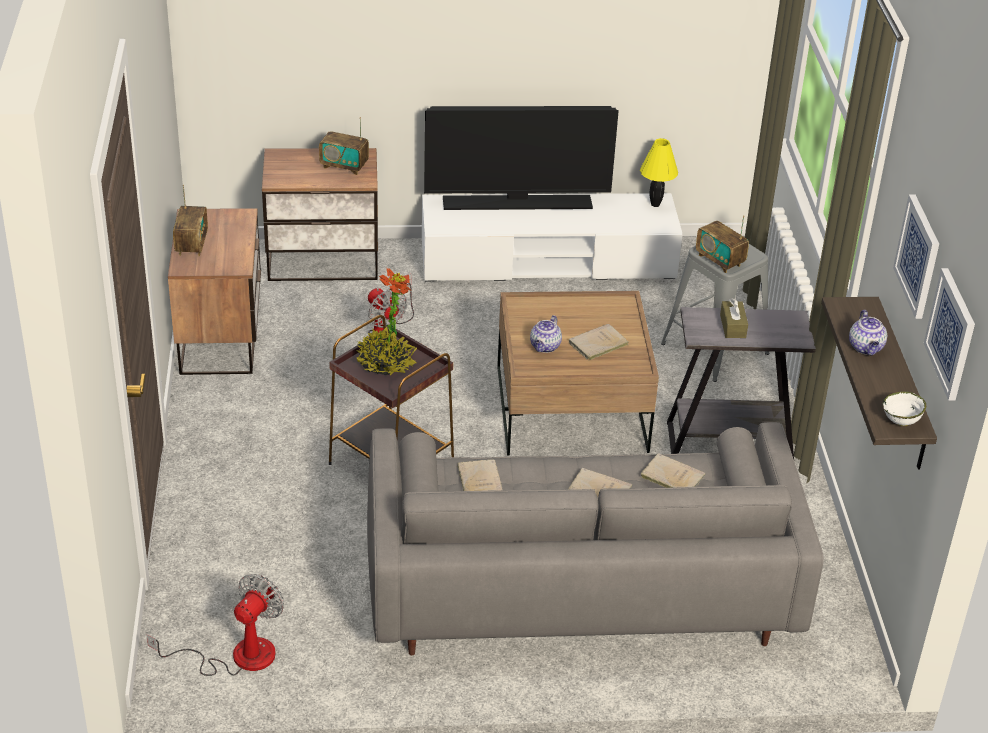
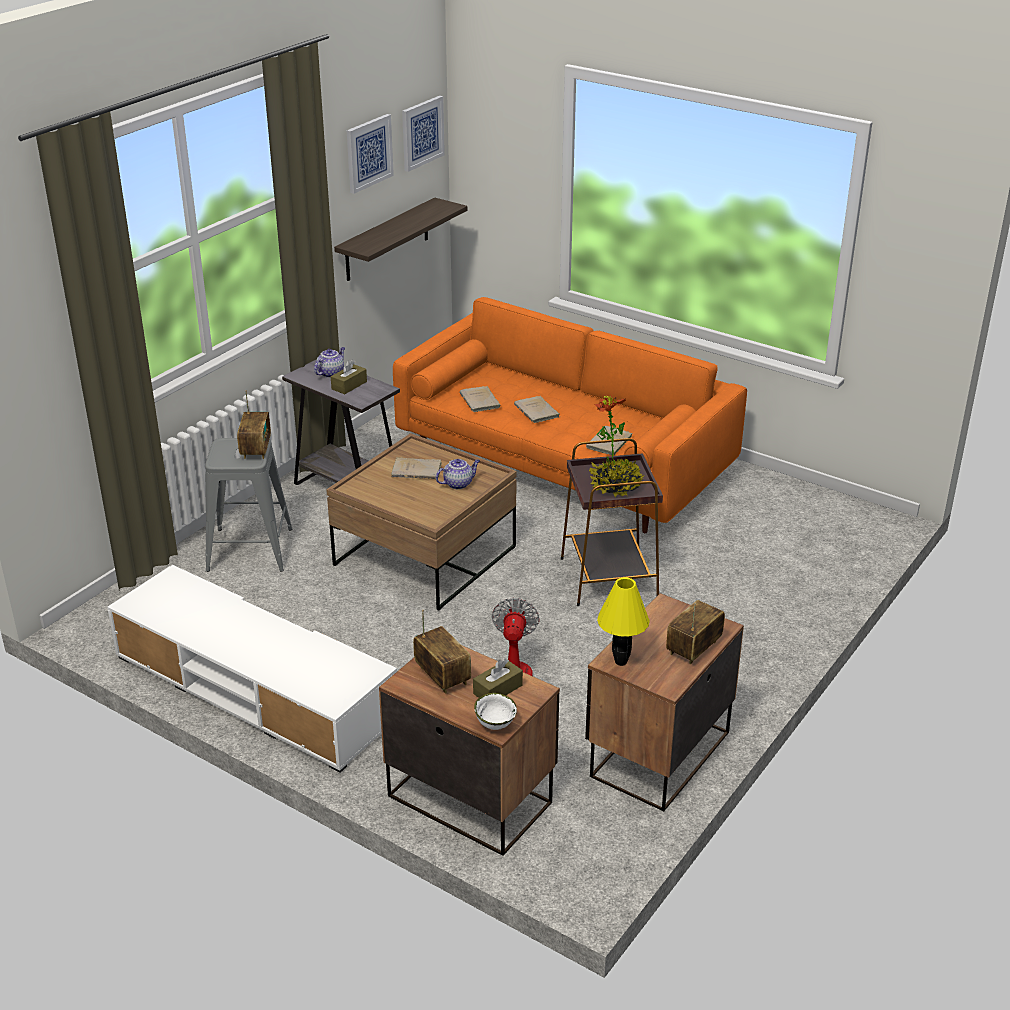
camera: 140 degrees left, 5 degrees down
(237, 656) = (825, 513): fan -> none
(300, 172) = (497, 689): none -> brown tissue box
(517, 202) = (258, 663): television -> none
(580, 586) = (564, 462): grey sofa -> orange sofa
(655, 204) = (143, 601): yellow table lamp -> yellow table lamp (621, 661)
(866, 348) = (394, 231): teapot -> teapot (331, 373)
(901, 422) = (441, 205): white bowl -> white bowl (495, 724)

